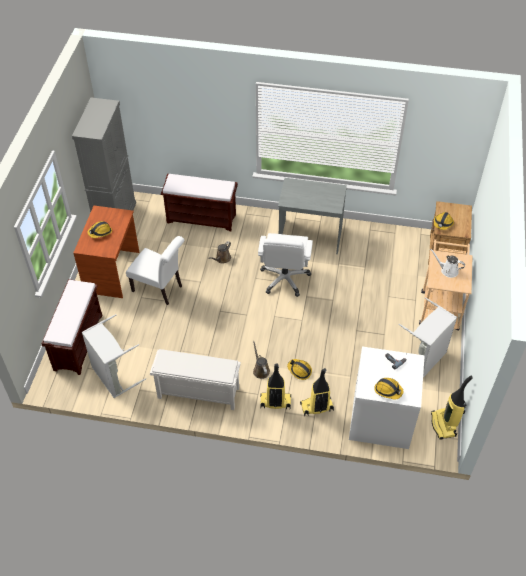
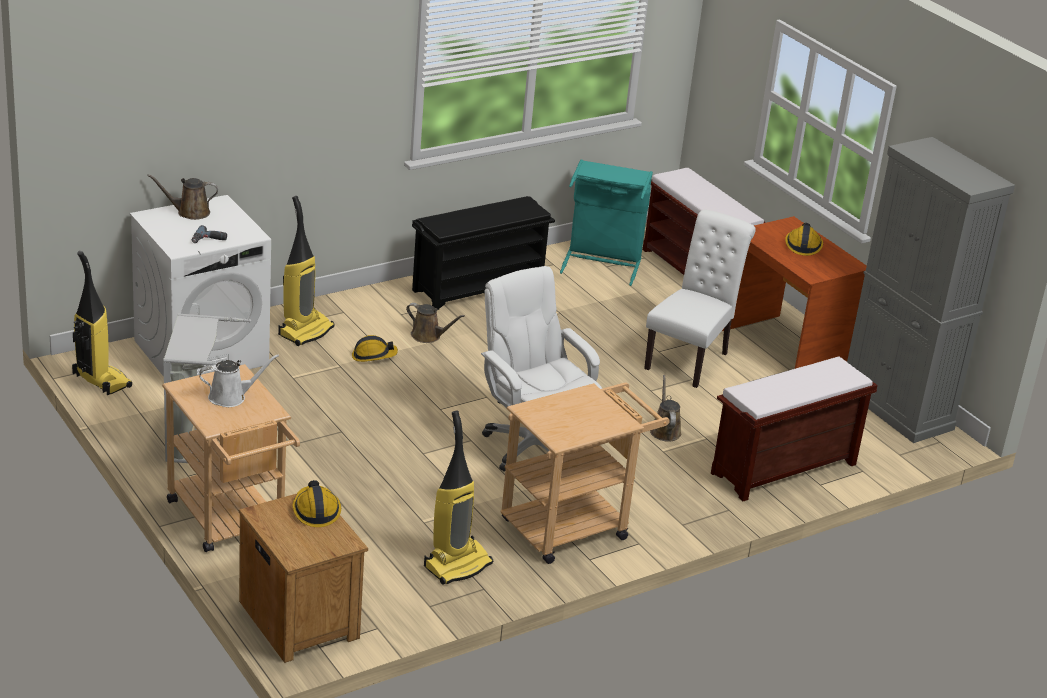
camera: 135 degrees right, 20 degrees down
(113, 376) = (602, 262): grey laundry basket -> turquoise laundry basket
(160, 289) = (690, 359): white chair -> white chair turned 135 degrees clockwise
(197, 393) = (479, 287): white shoe rack -> black shoe rack
(275, 402) = (367, 315): vacuum cleaner -> vacuum cleaner (457, 565)
(310, 237) = (573, 525): grey desk -> beige cart
(388, 390) = (190, 212): hard hat -> brown watering can

